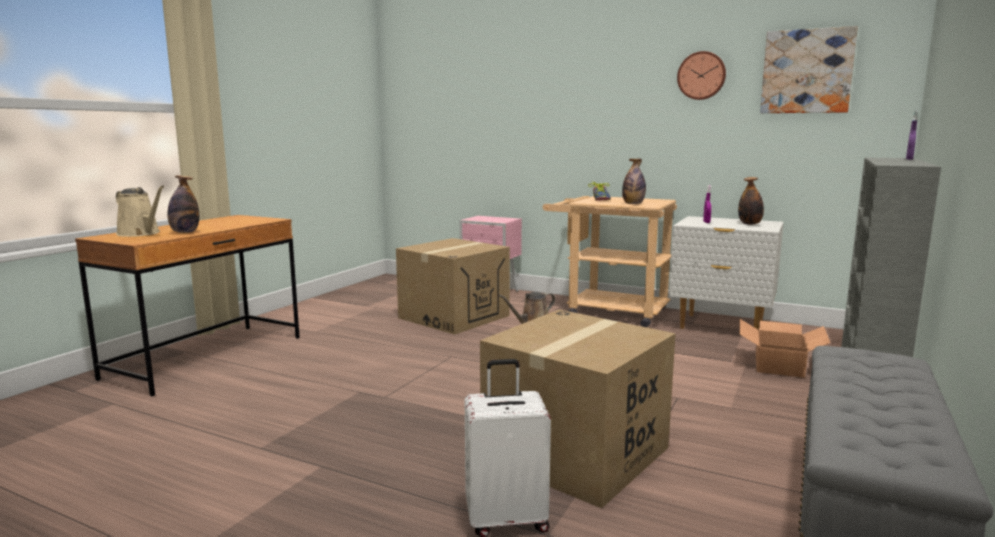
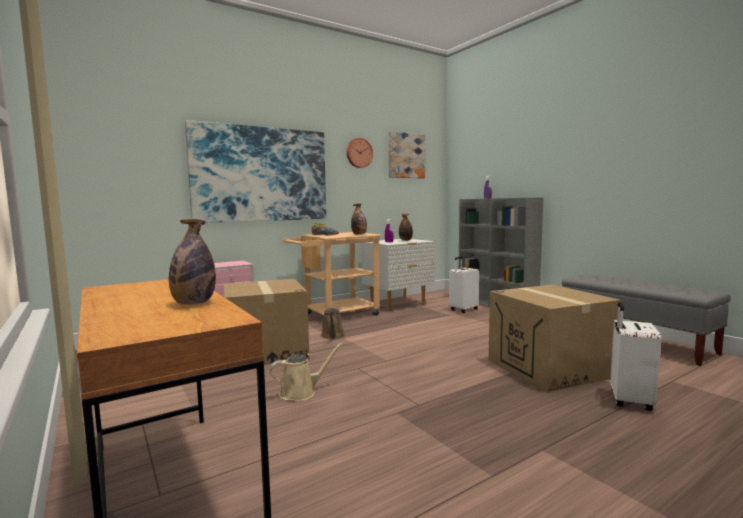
camera: 60 degrees left, 5 degrees down
(141, 233) = (146, 319): beige watering can -> beige watering can (301, 392)
(551, 116) = (261, 174): none -> picture
(779, 365) = (463, 310): cardboard box -> white suitcase

